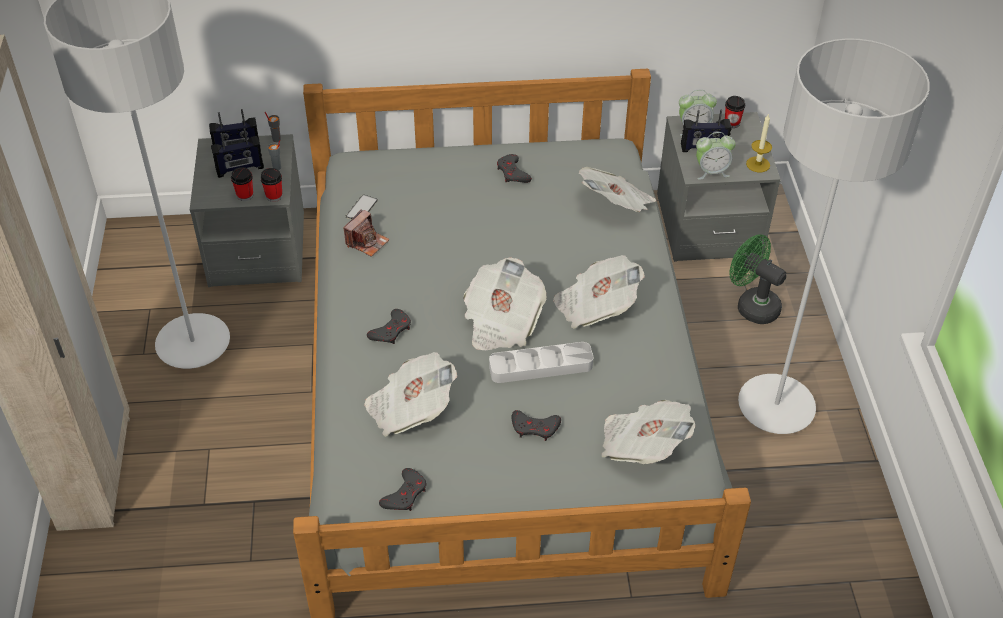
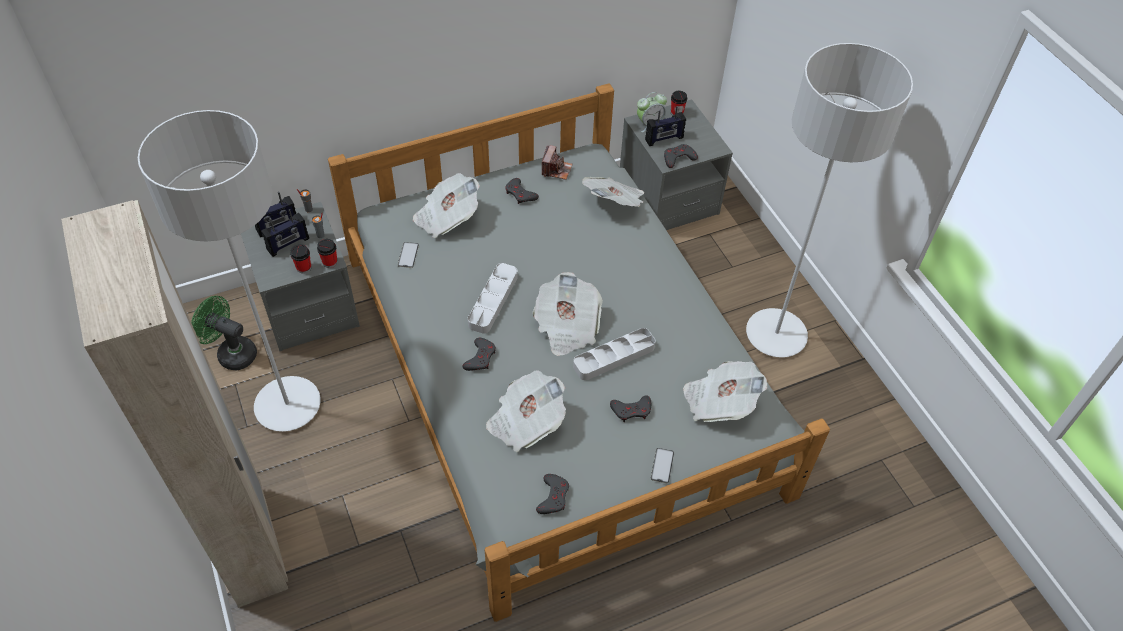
camera: 20 degrees left, 5 degrees up
(367, 242) = (426, 284): camera -> camera (556, 169)
(432, 276) = (493, 300): none -> grey tray
(543, 495) = (662, 465): none -> phone
(595, 307) = (635, 295): newspaper -> newspaper (447, 218)
(711, 172) = (678, 158): alarm clock -> grey game controller
(752, 305) = (726, 256): green fan -> green fan (231, 353)
(758, 164) = (711, 144): candle -> none

